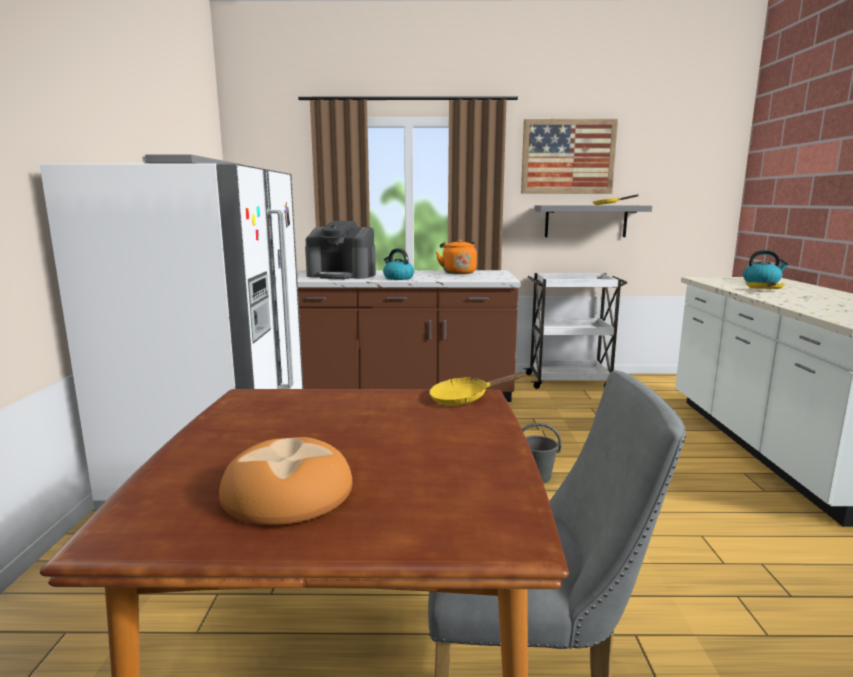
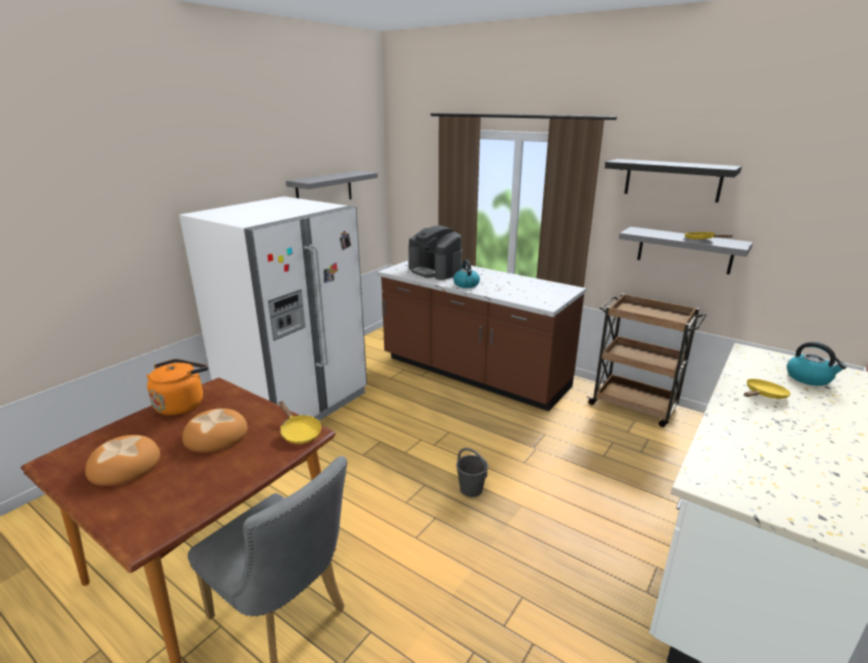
camera: 35 degrees right, 10 degrees up
(363, 427) = (216, 435): none -> bread
(458, 272) = (530, 284): orange kettle -> orange kettle (181, 404)
(464, 399) = (299, 432): yellow frying pan -> yellow frying pan turned 150 degrees counterclockwise
(568, 157) = (672, 180): picture -> black shelf
(569, 381) = (635, 406): white cart -> brown cart

